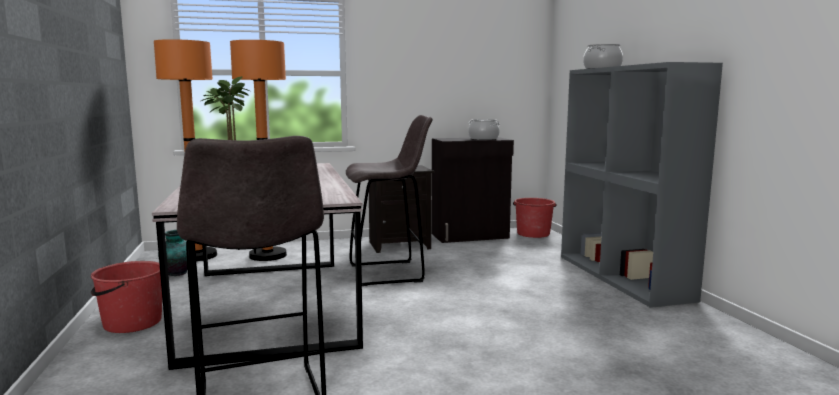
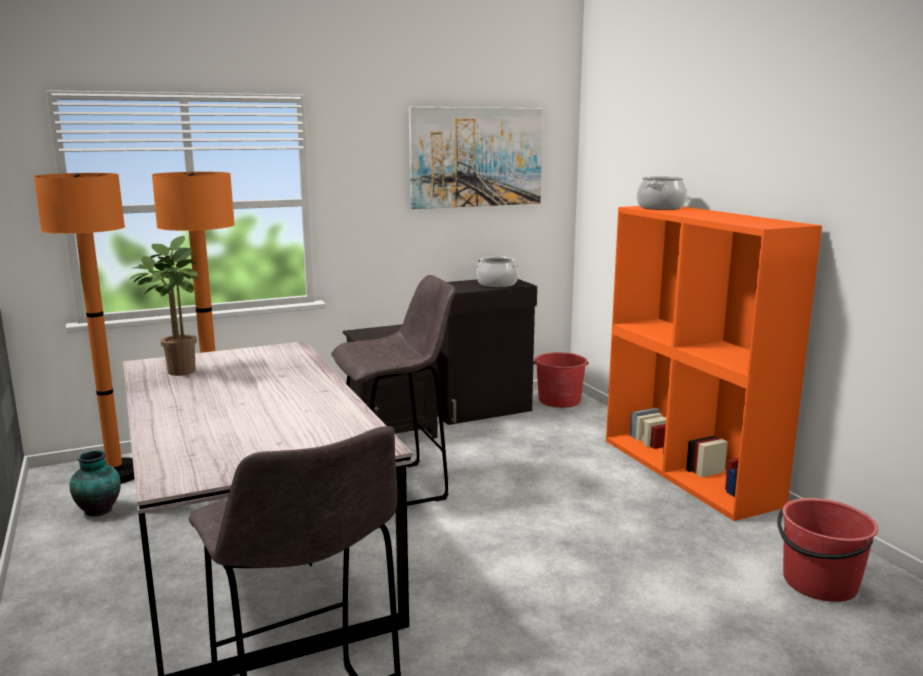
camera: 10 degrees left, 5 degrees up
(131, 323) = (70, 613): red bucket -> red bucket (819, 583)
(471, 46) = (476, 157): none -> picture
(623, 277) = (690, 471): grey bookcase -> orange bookcase

